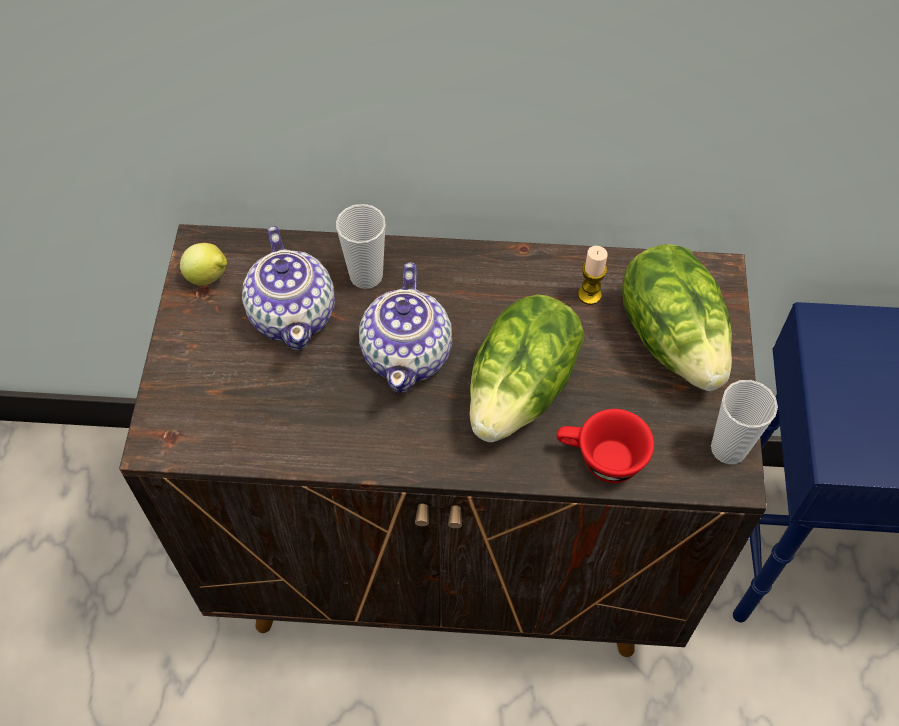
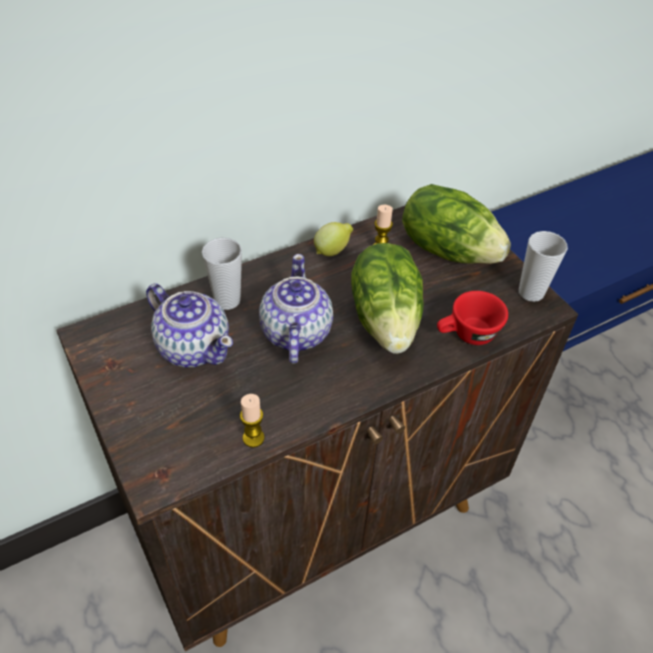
camera: 35 degrees left, 10 degrees down
(209, 278) = (109, 353): lemon -> lemon (332, 251)
(279, 449) = (253, 438): none -> candle
(408, 354) = (295, 333): teapot -> teapot turned 150 degrees counterclockwise

